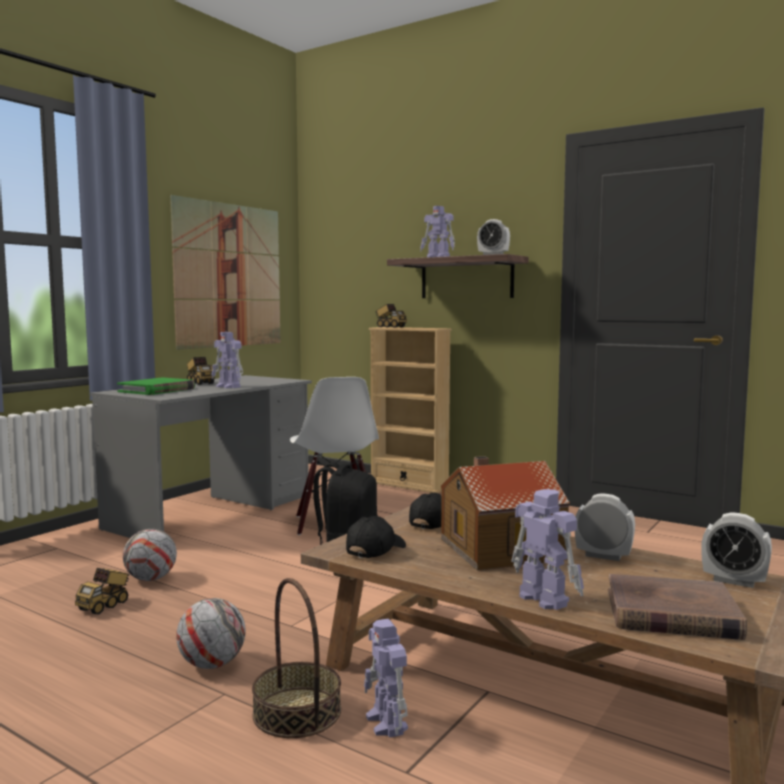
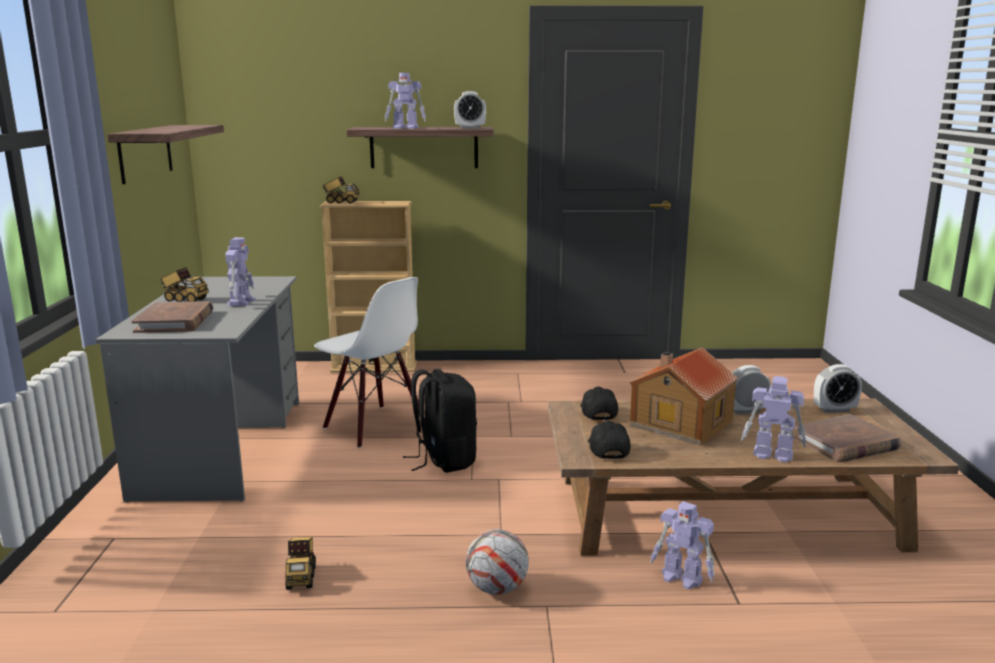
camera: 35 degrees left, 10 degrees up
(150, 579) = (295, 536): football -> none
(157, 390) = (175, 321): green book -> brown book
(228, 387) = (241, 302): toy robot -> toy robot turned 90 degrees counterclockwise
(229, 275) = (145, 153): picture -> shelf
(297, 712) = (618, 596): basket -> none

